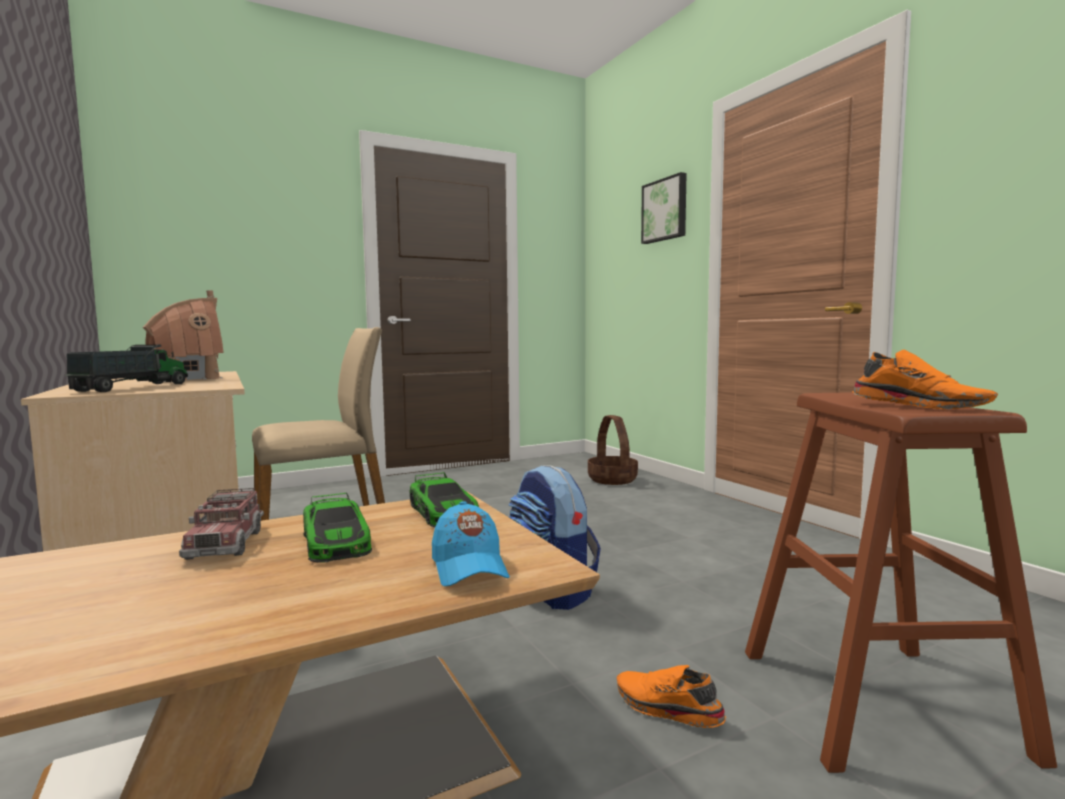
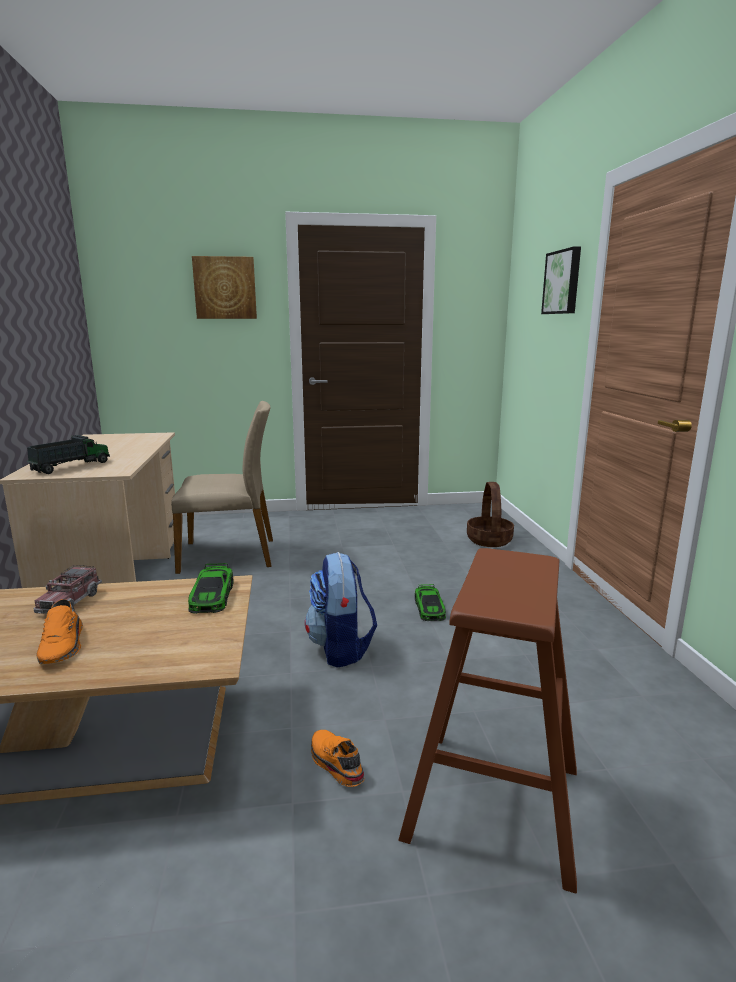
camera: 20 degrees right, 10 degrees up
(187, 379) = (122, 450): toy house -> none
(287, 207) = (225, 288): none -> picture
(336, 540) = (126, 612): toy car -> toy car (429, 608)
(469, 567) = (171, 653): blue cap -> none
(920, 405) = (509, 594): orange shoe -> orange shoe (64, 645)

